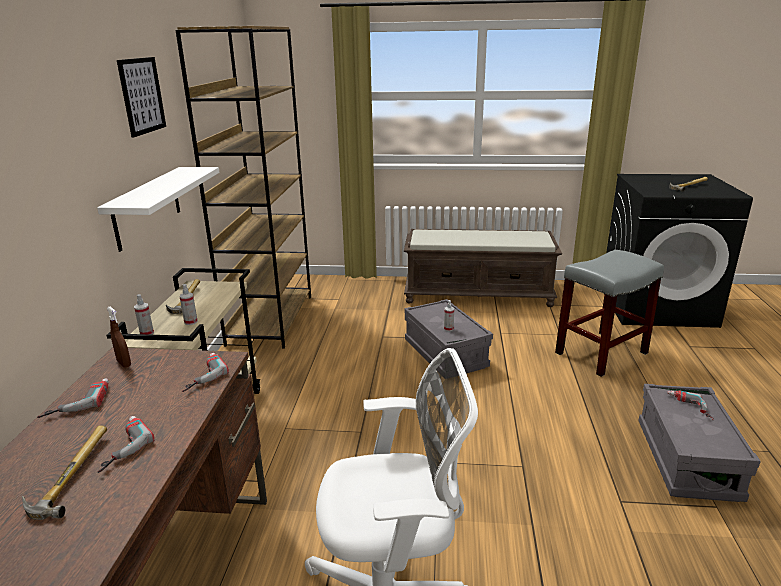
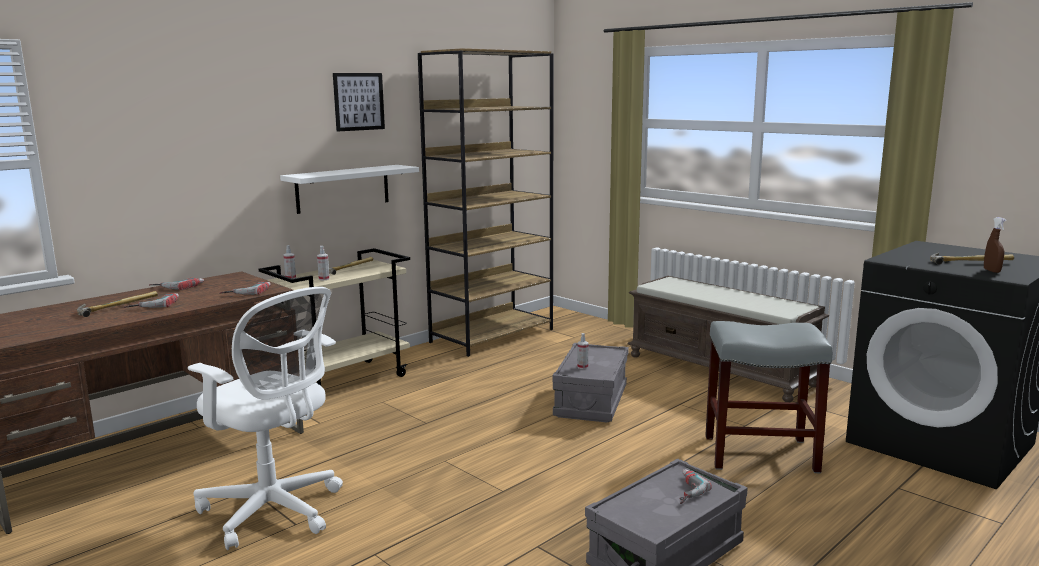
camera: 40 degrees right, 10 degrees down
(124, 363) = (229, 278): brown spray bottle -> brown spray bottle (992, 271)

